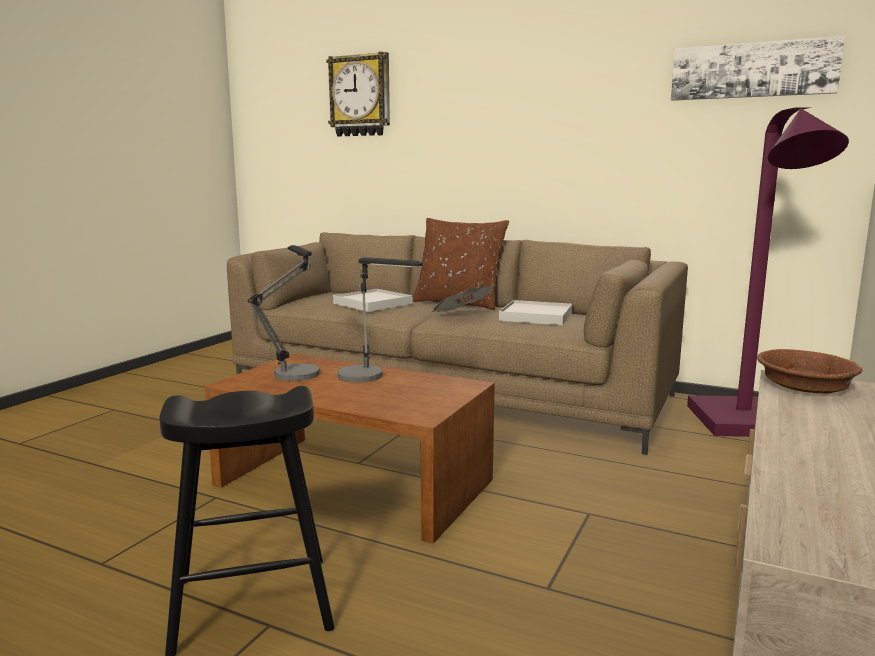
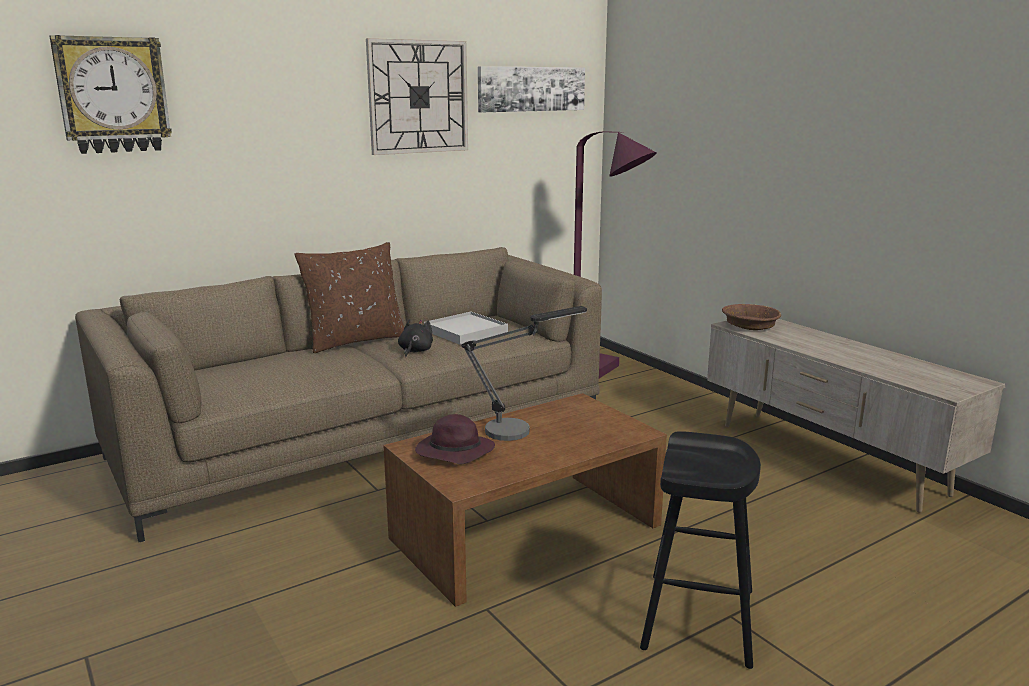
camera: 60 degrees left, 5 degrees up
(296, 370) = (453, 452): table lamp -> purple hat
(372, 304) = (299, 368): white tray -> none
(461, 316) = (415, 351): newspaper -> black plush toy
(599, 87) = (418, 97): none -> wall clock

